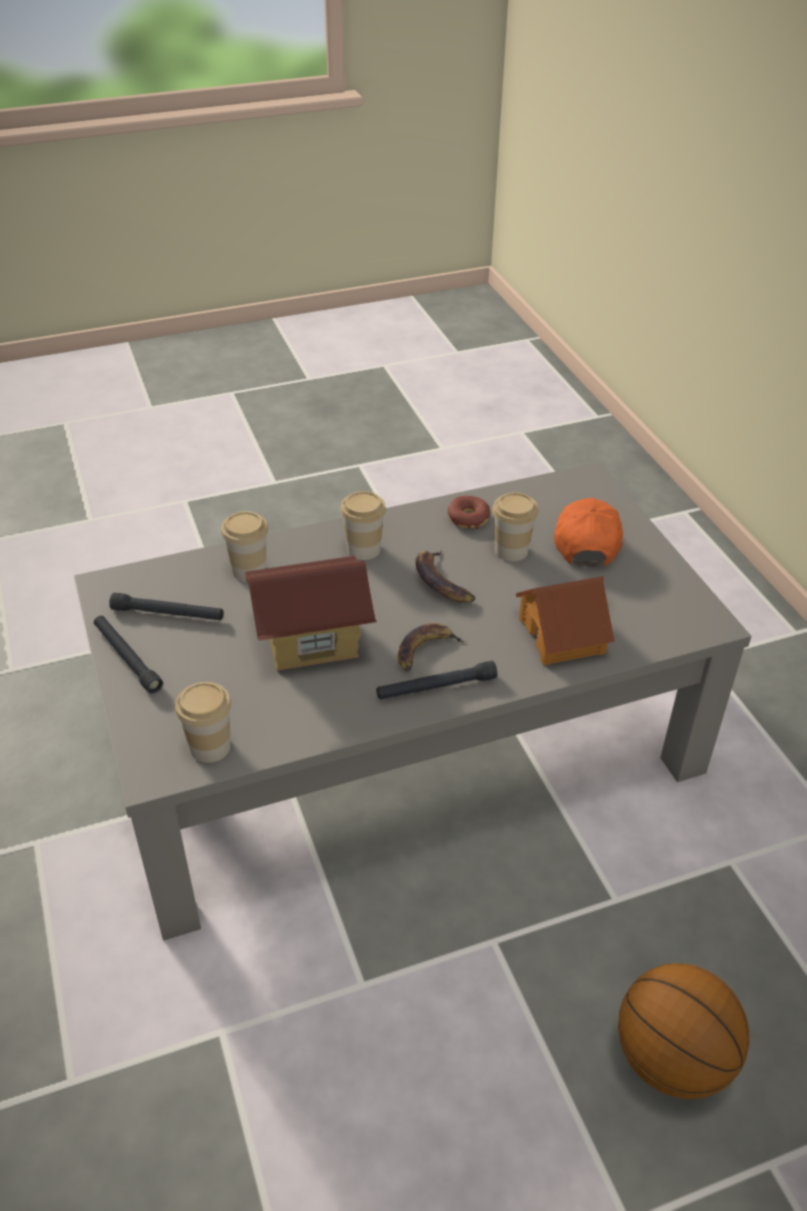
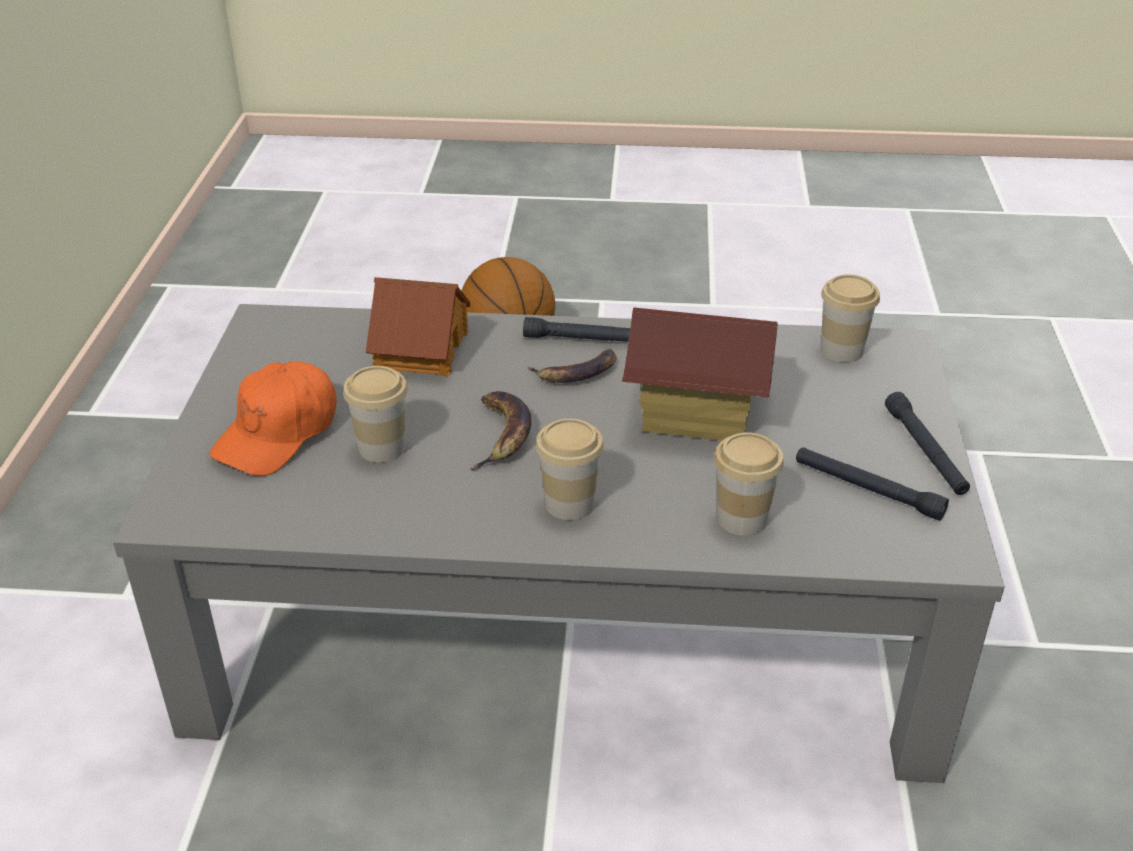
camera: 155 degrees left, 5 degrees down
(468, 518) = (393, 507): donut -> none

